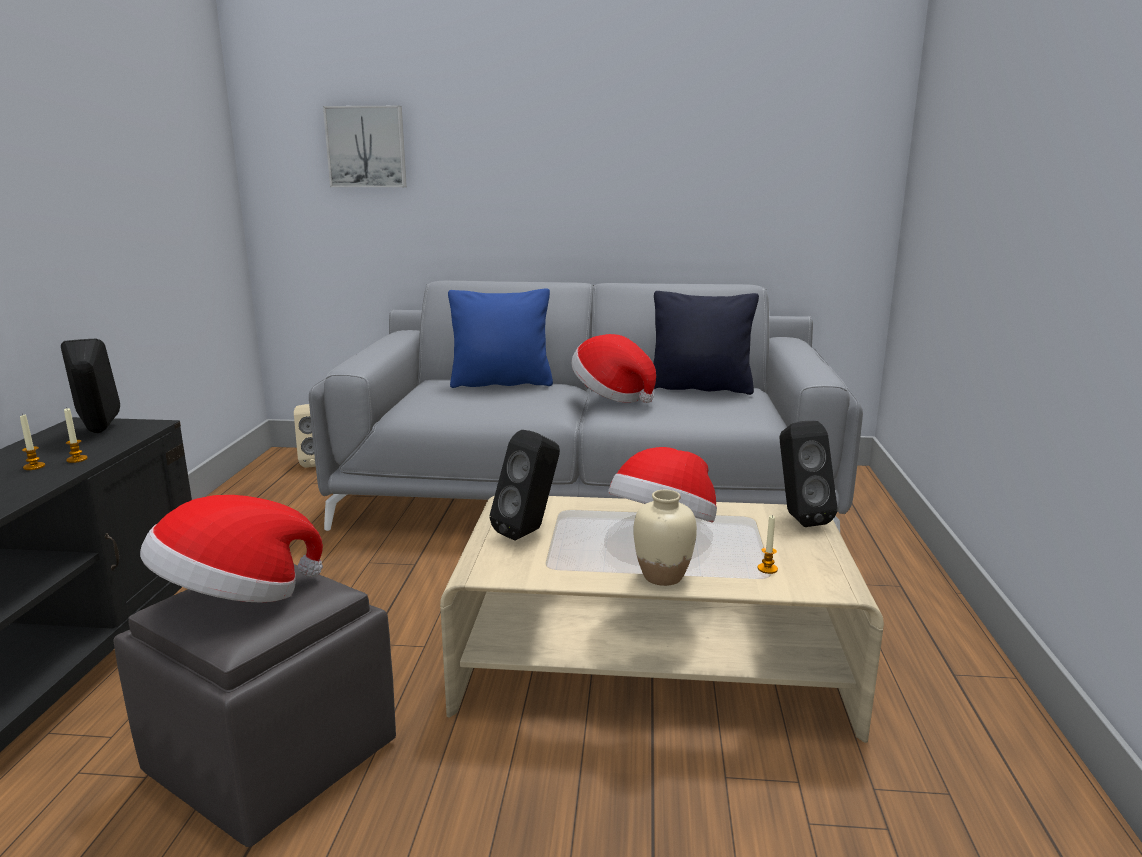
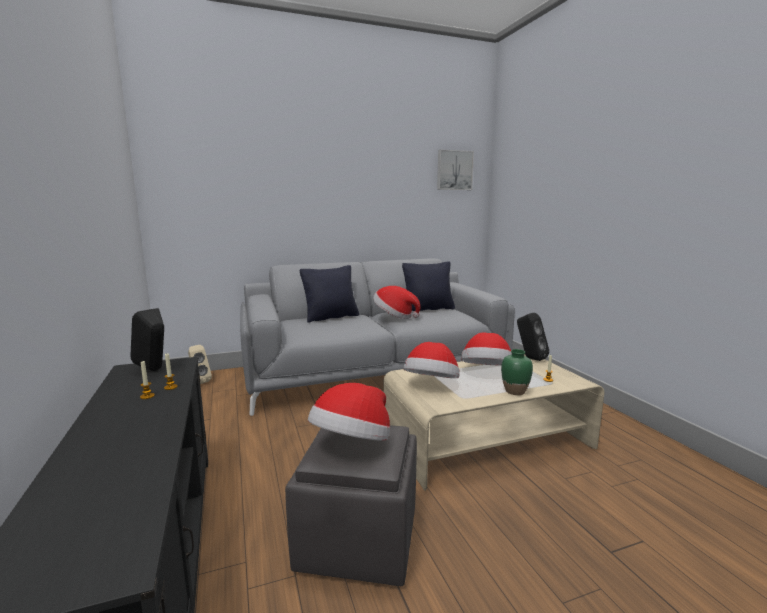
camera: 25 degrees left, 5 degrees down
(367, 147) = (227, 191): picture -> picture (454, 170)
(501, 383) = (331, 317): blue pillow -> black pillow
(529, 532) = (431, 384): black speaker -> hat
(662, 576) = (514, 391): beige vase -> green vase

